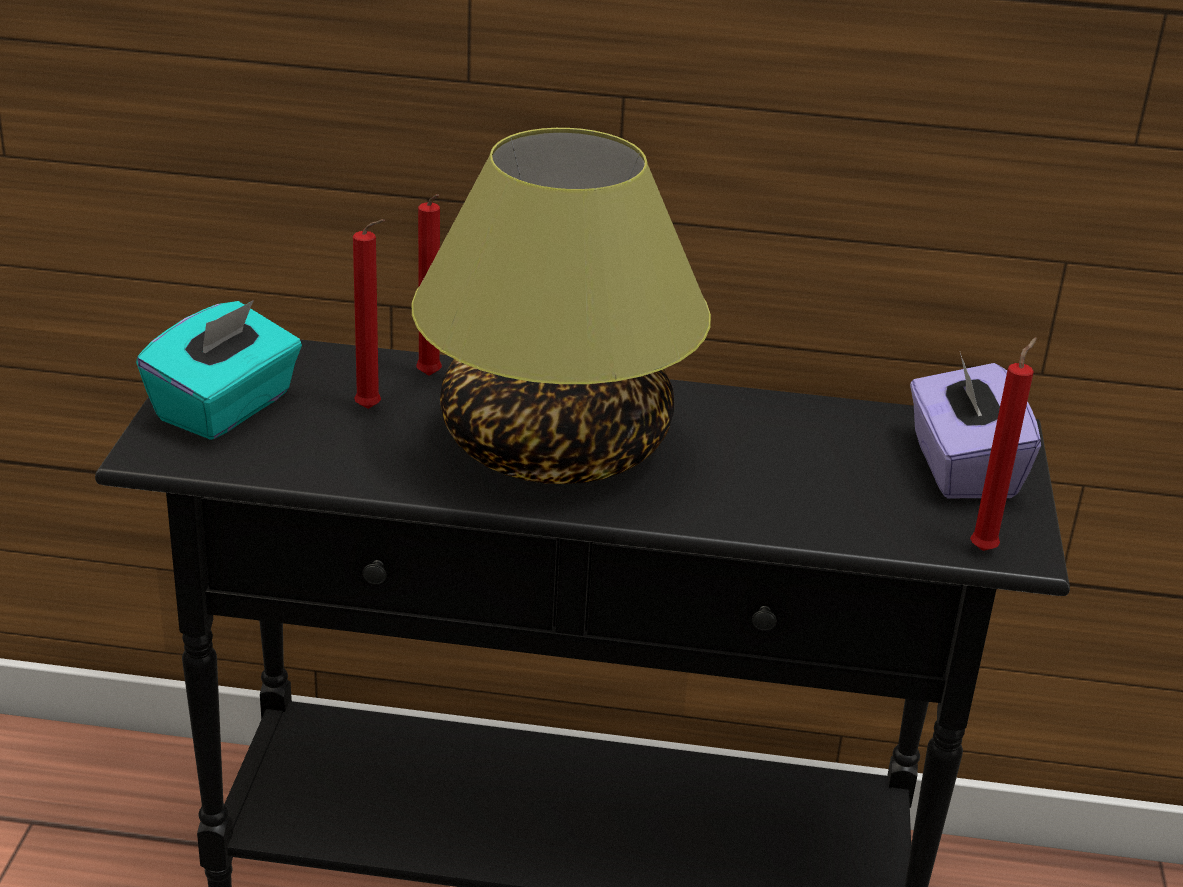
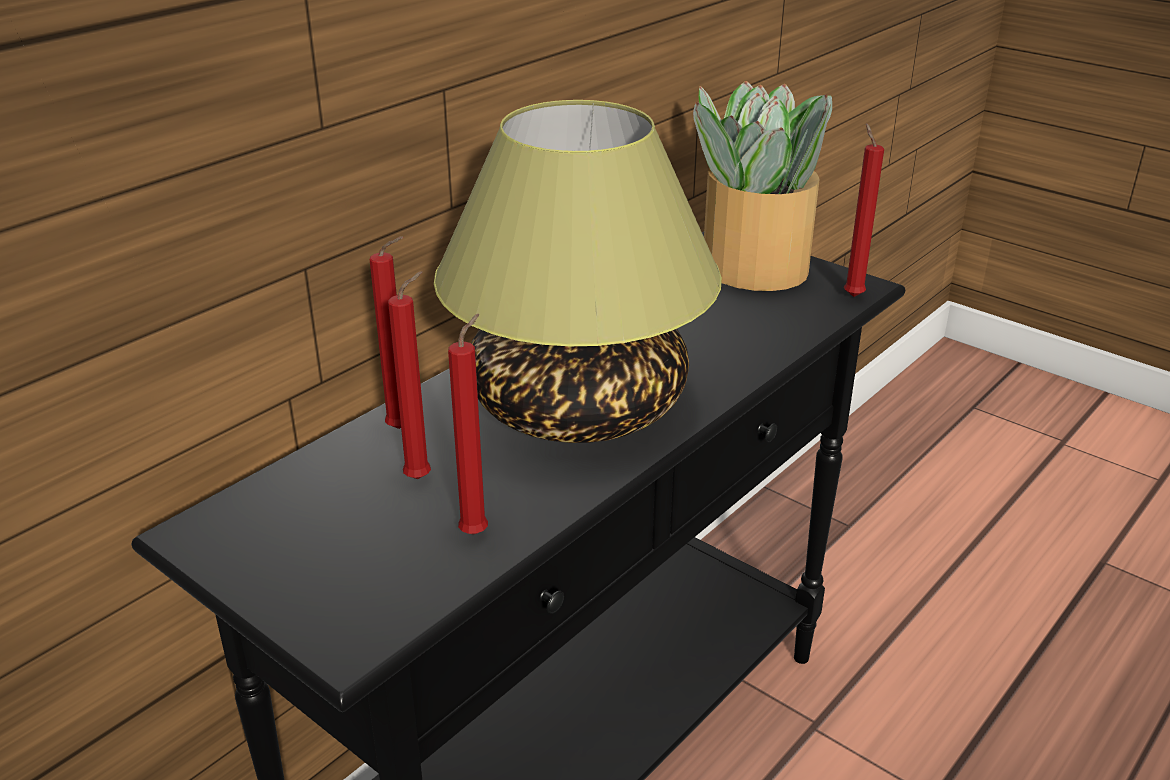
camera: 55 degrees left, 0 degrees up
(226, 408) = (320, 564): turquoise tissue box -> none
(324, 459) = (477, 532): none -> red candle
(961, 467) = (752, 267): purple tissue box -> potted plant

